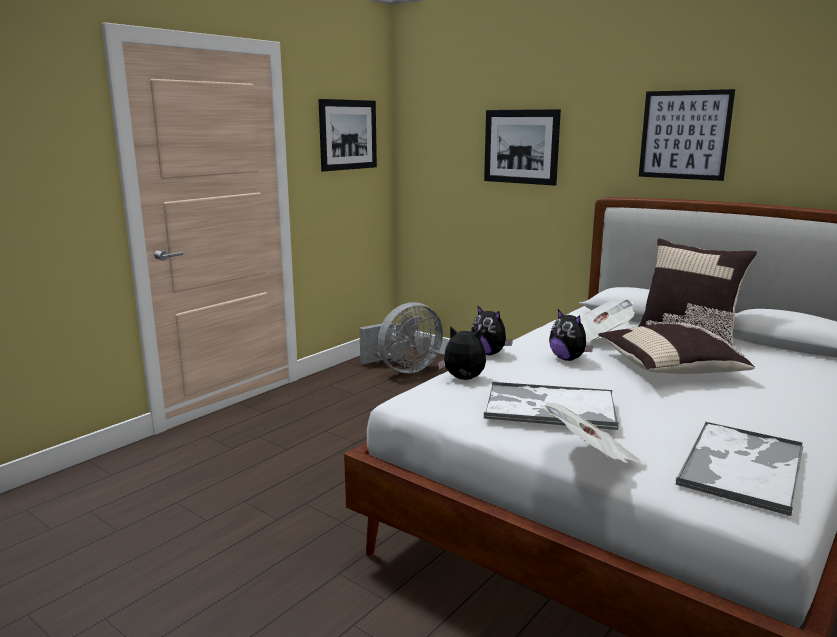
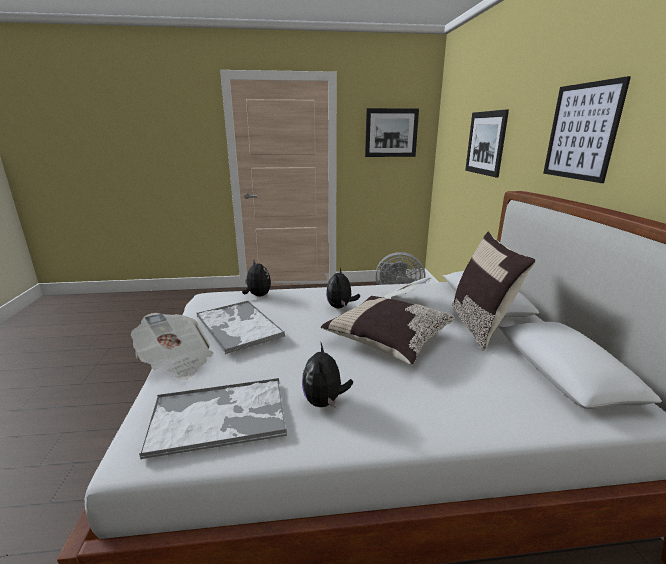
camera: 45 degrees right, 5 degrees up
(489, 353) = (313, 288): plush toy -> plush toy (324, 402)

